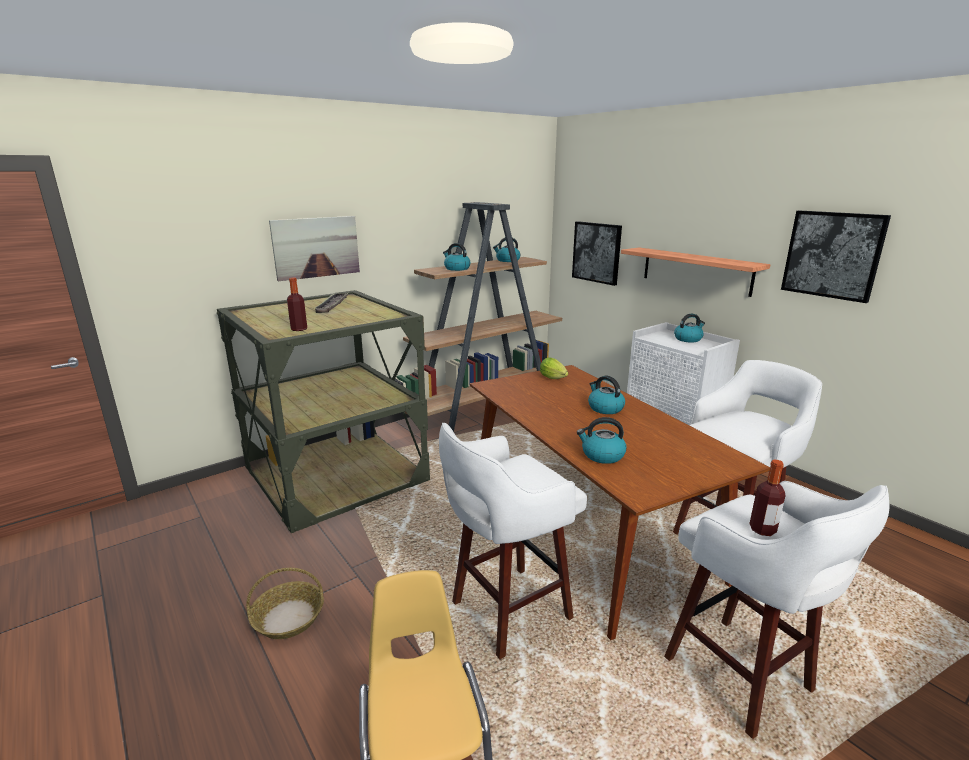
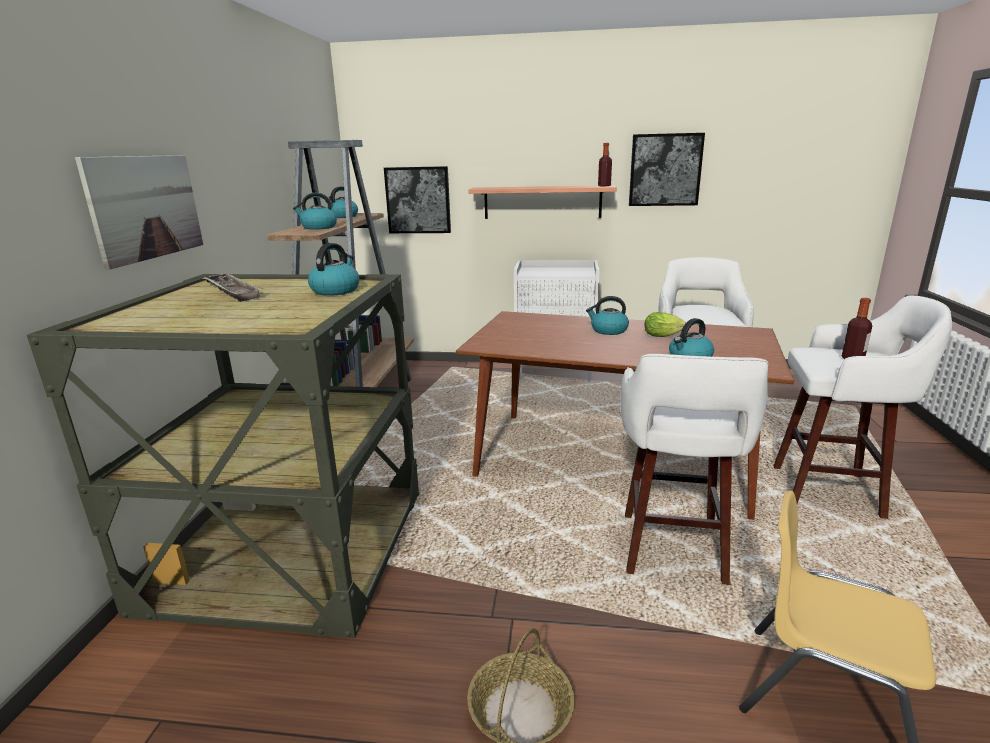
camera: 45 degrees left, 0 degrees up
(299, 329) = (290, 318): bottle -> bottle (604, 186)
(554, 379) = (518, 324): lettuce -> lettuce (664, 336)
(688, 339) = (555, 268): kettle -> kettle (336, 290)

